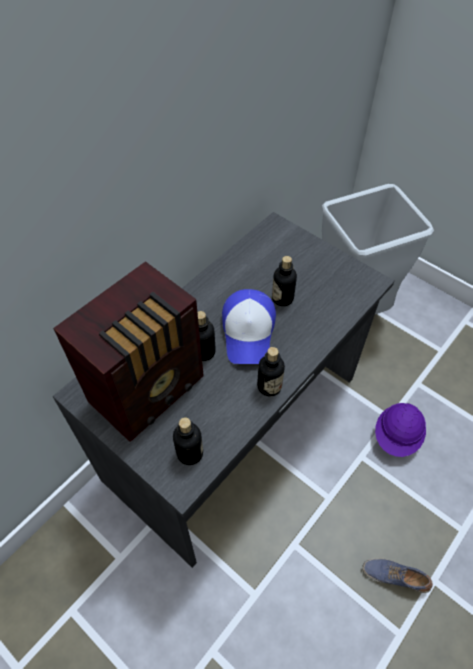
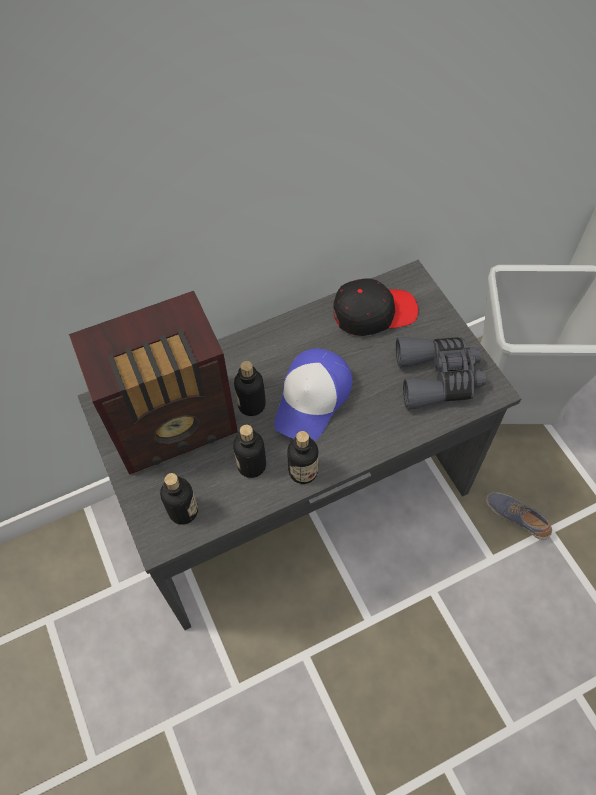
camera: 25 degrees right, 5 degrees up
(261, 256) = (373, 312): none -> black cap
(282, 298) = (371, 373): bottle -> bottle (251, 465)
(331, 286) = (438, 378): none -> grey binoculars
(395, 576) = (402, 740): shoe -> shoe (516, 517)
(397, 436) = (488, 584): purple hard hat -> none

